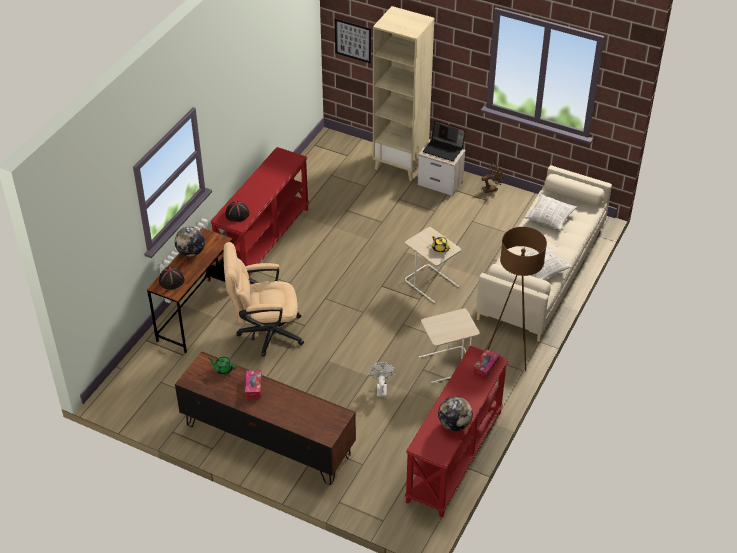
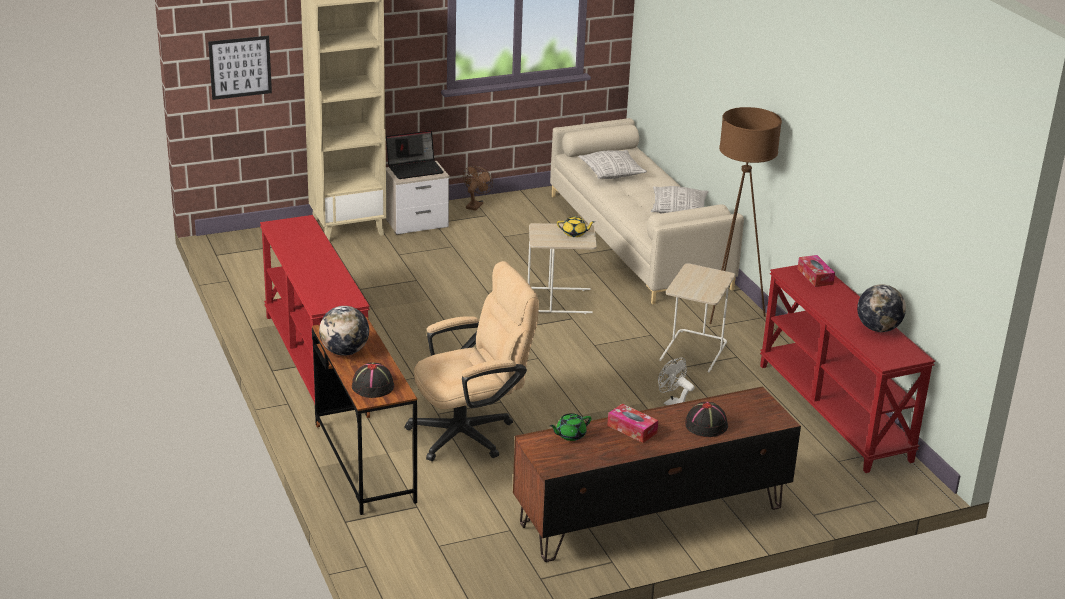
camera: 50 degrees left, 15 degrees down
(237, 214) = (332, 294): black hat -> black hat (706, 425)
(264, 333) = (471, 432): beige office chair -> beige office chair turned 150 degrees counterclockwise

